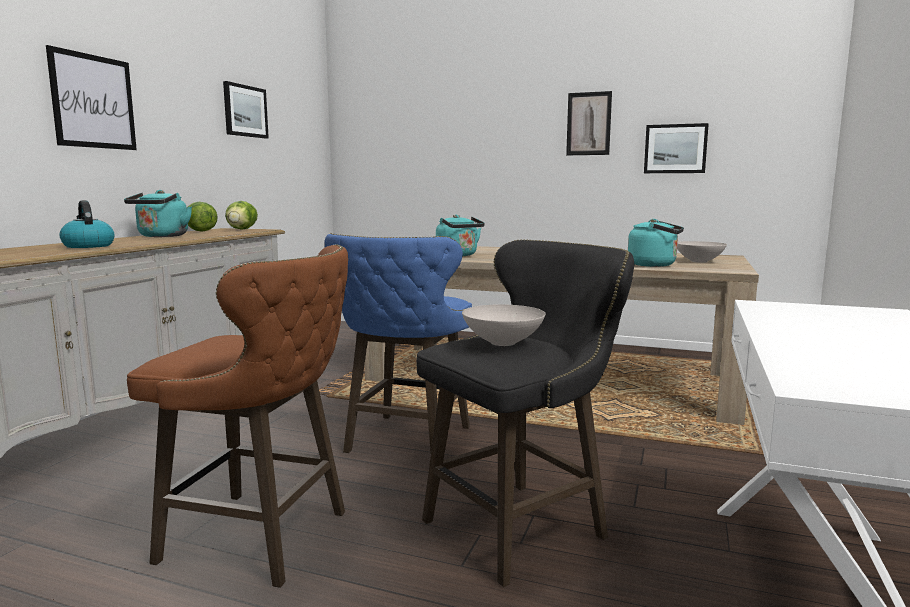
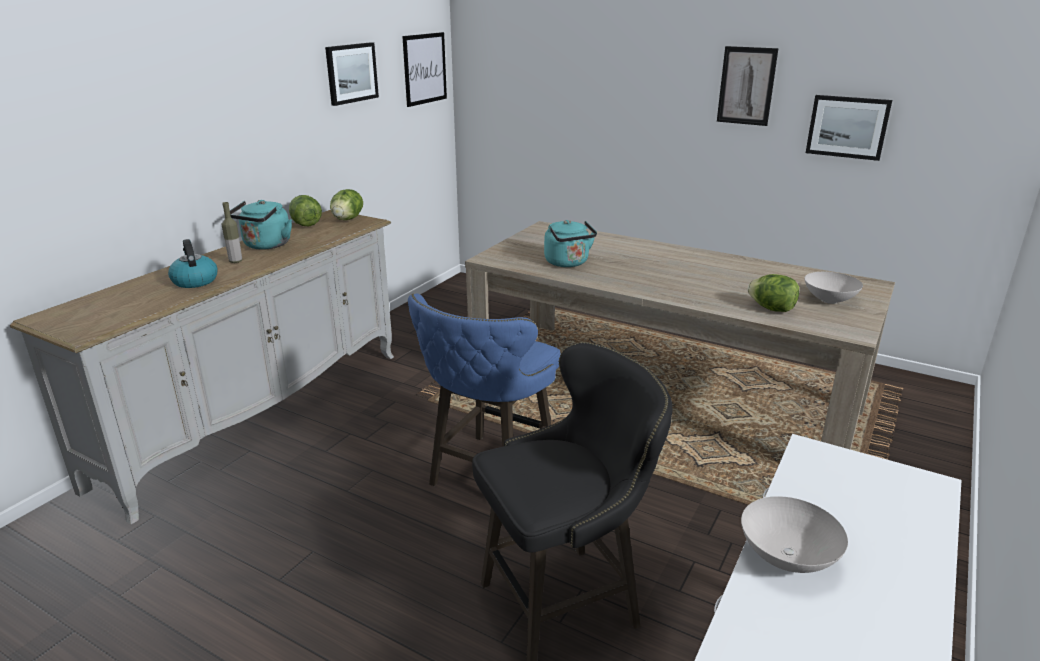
camera: 10 degrees right, 15 degrees up
(93, 101) = (190, 114): picture -> picture (424, 68)
(131, 240) = (235, 261): none -> bottle
(263, 537) = (344, 586): brown stool -> none
(501, 342) = (545, 466): white bowl -> white bowl (785, 557)
(655, 265) = (771, 309): turquoise kettle -> lettuce

